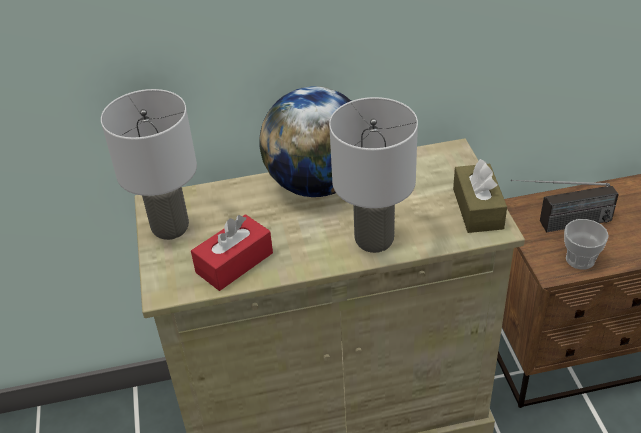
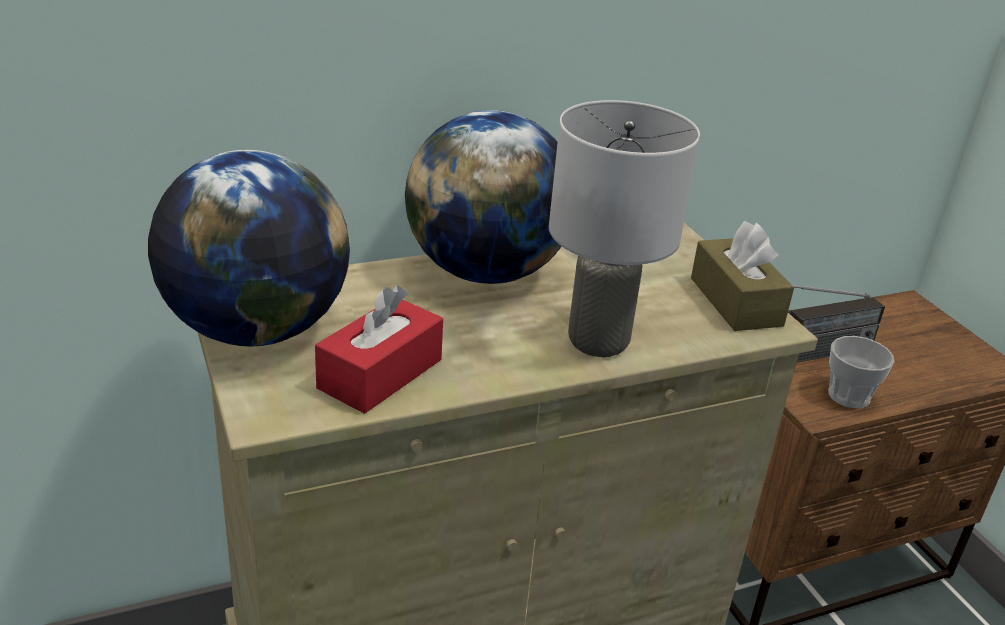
camera: 15 degrees left, 10 degrees down
(168, 229) = (256, 330): white table lamp -> globe

